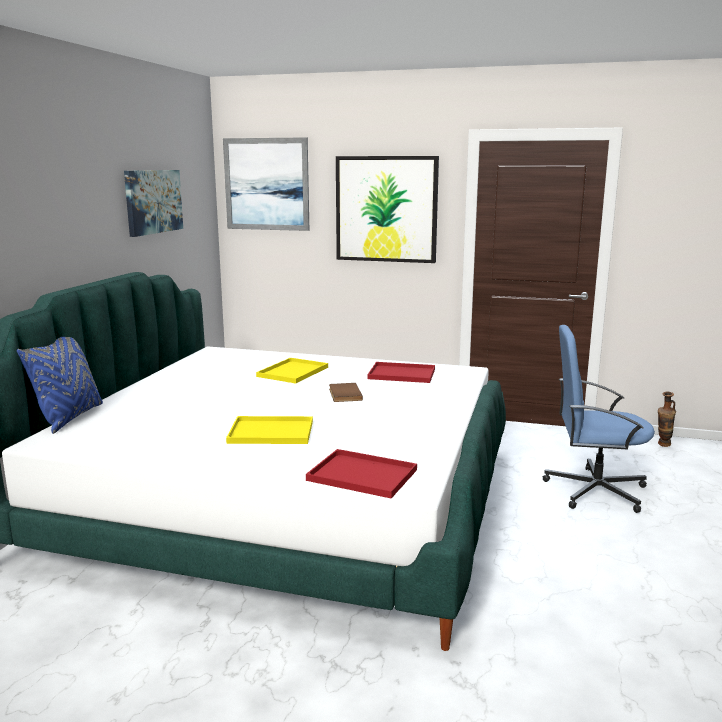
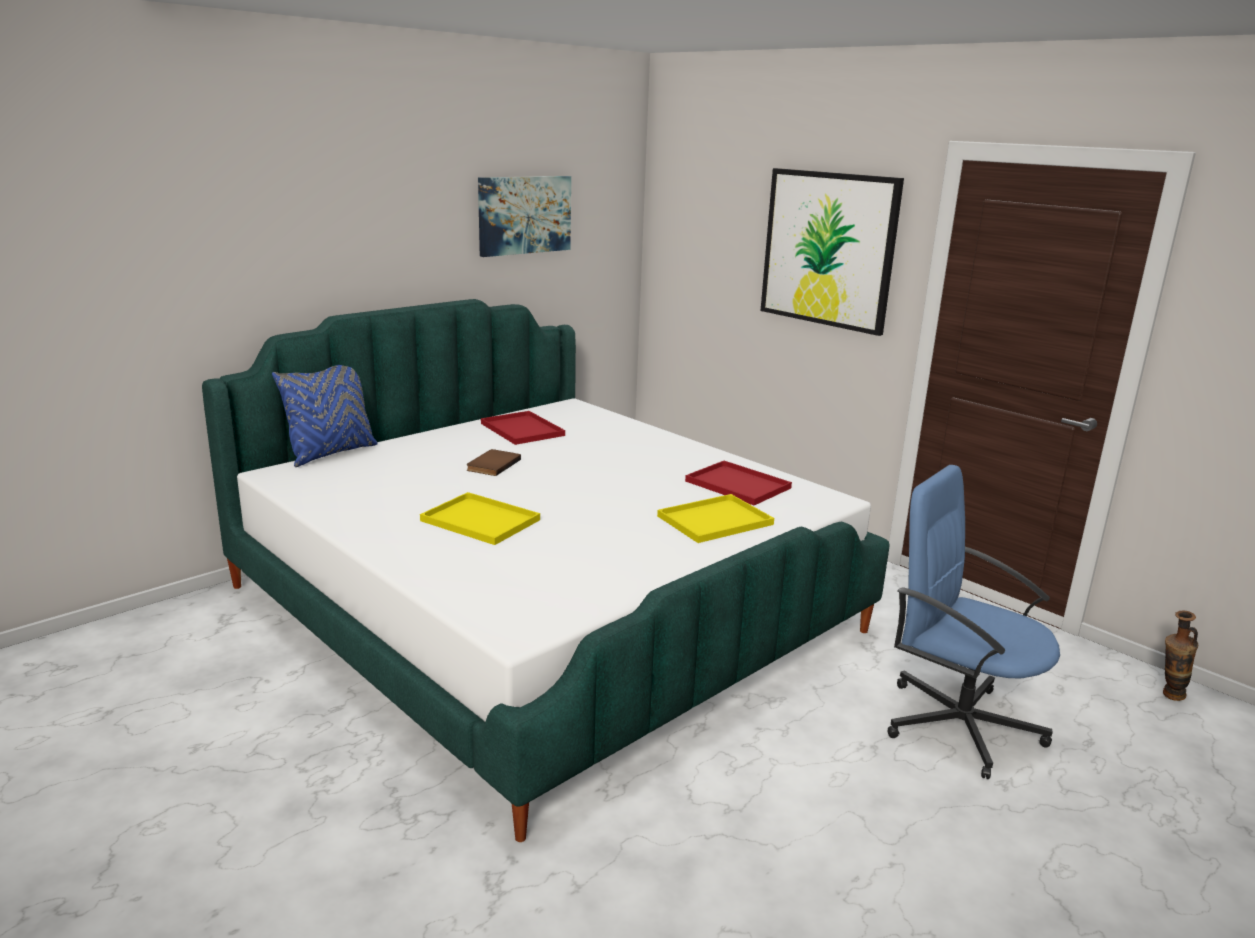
camera: 30 degrees right, 5 degrees up
(266, 184) = (695, 199): picture -> none
(293, 371) = (615, 451): yellow tray -> yellow tray (716, 519)
(343, 394) = (626, 494): brown book -> brown book (492, 464)
(360, 475) = (489, 598): red tray -> red tray (520, 429)

